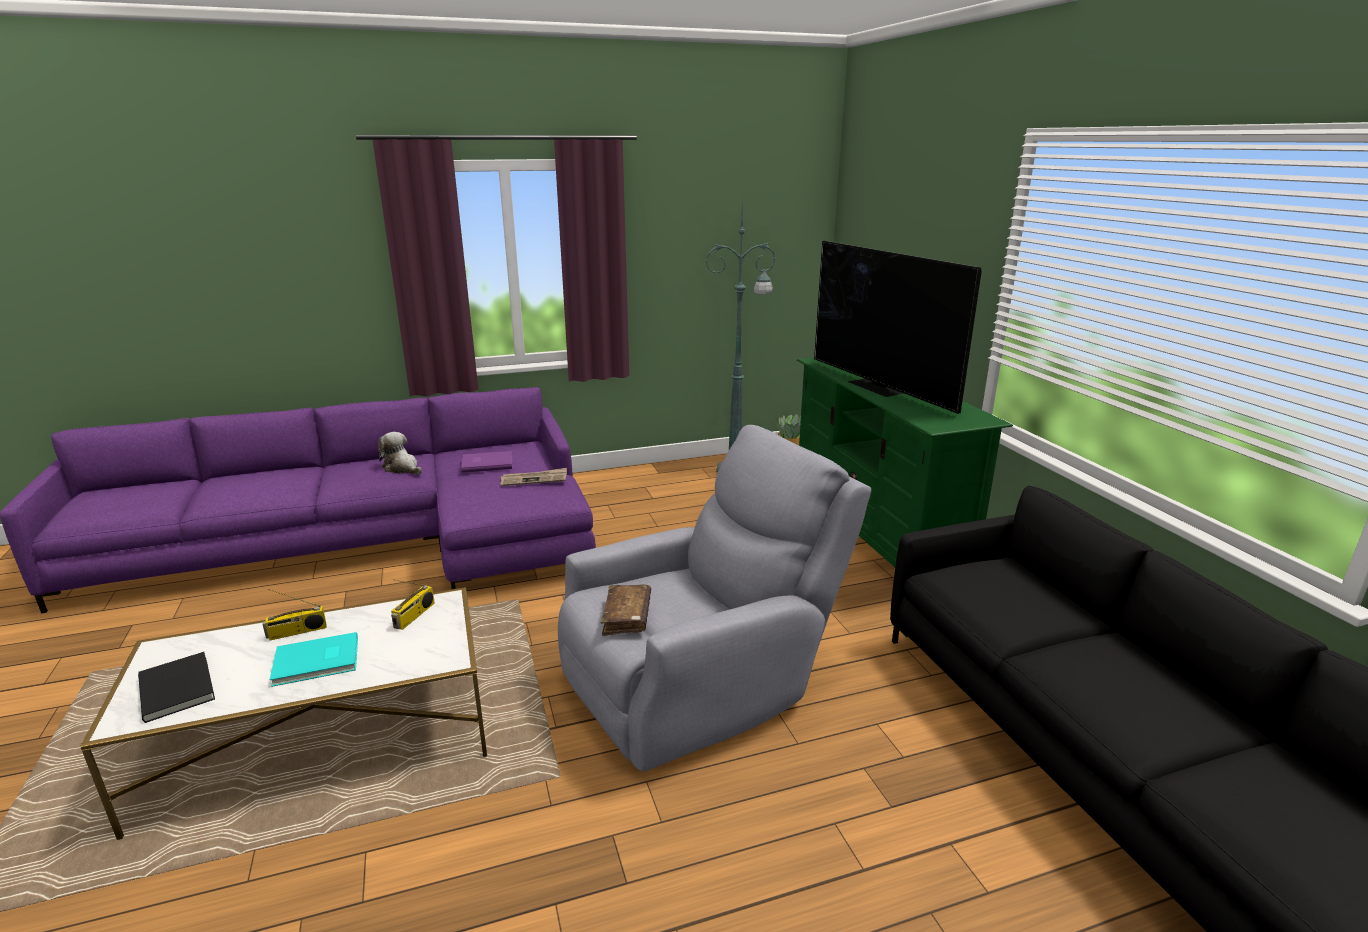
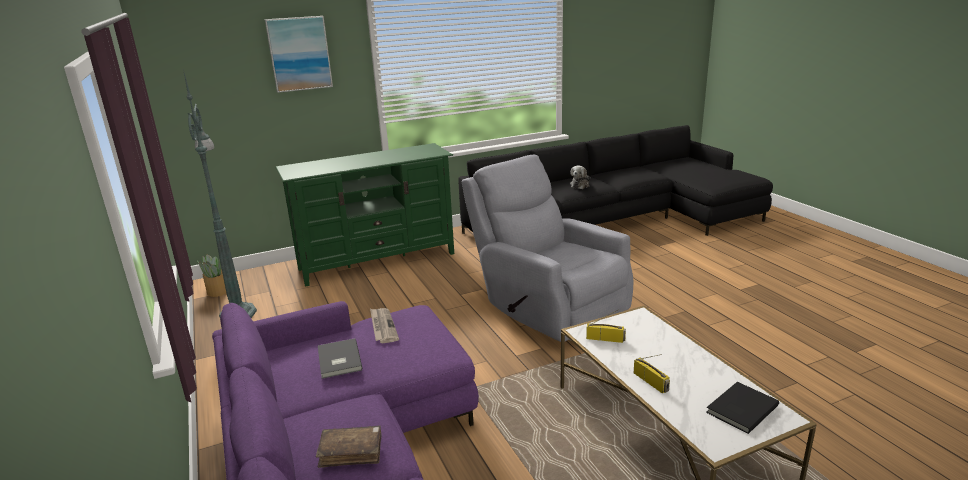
camera: 95 degrees left, 0 degrees up
(317, 662) = (675, 360): turquoise book -> none
(402, 468) = (337, 419): plush toy -> plush toy (580, 185)
(486, 463) = (338, 360): purple book -> grey book
(627, 617) = (584, 262): brown book -> brown book (351, 452)
(879, 387) = (365, 161): television -> none
(938, 217) = (299, 54): none -> picture

